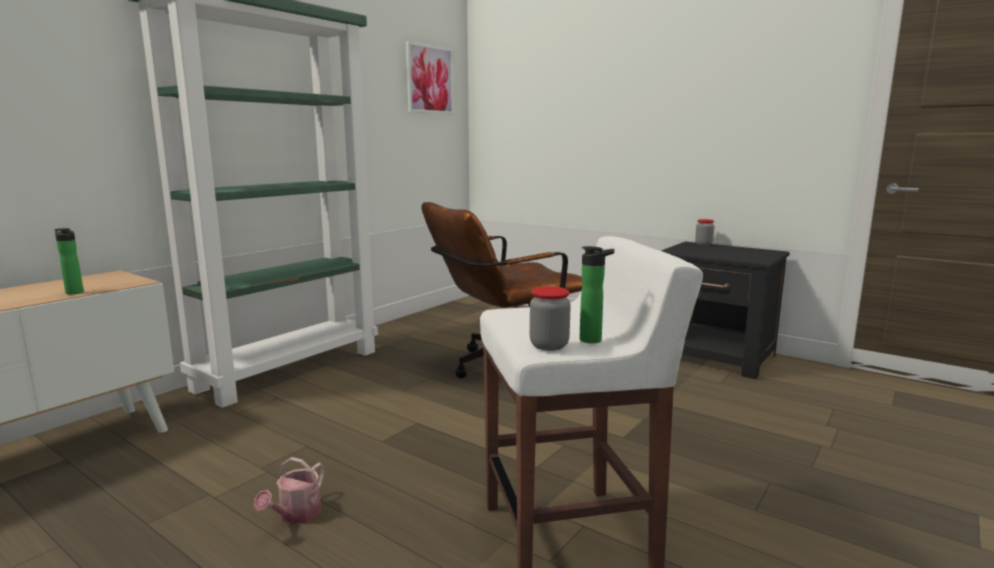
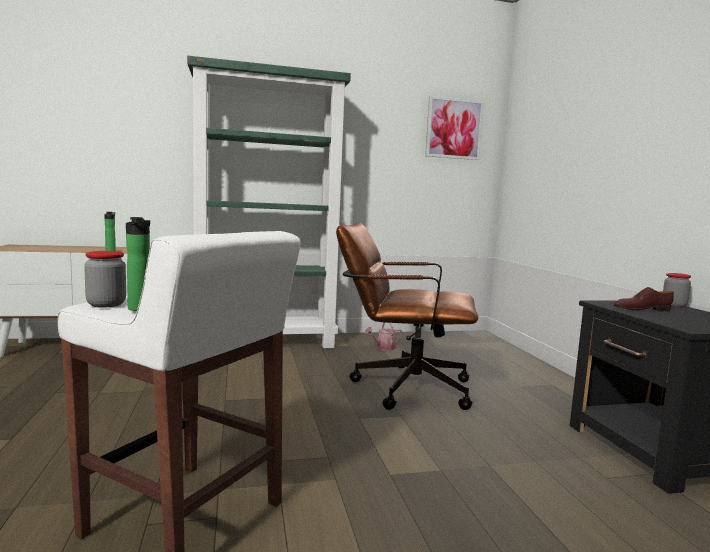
camera: 40 degrees right, 5 degrees down
(296, 515) = (104, 419): watering can -> watering can (383, 347)
(703, 252) = (641, 310): none -> brown shoe

